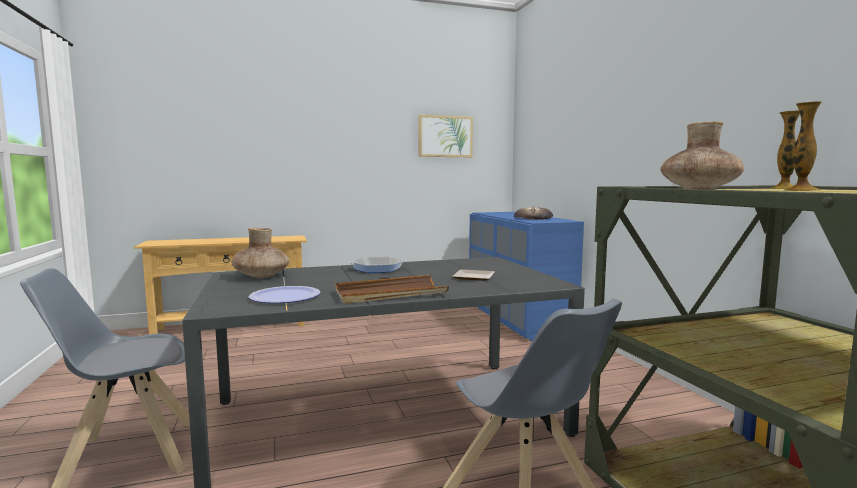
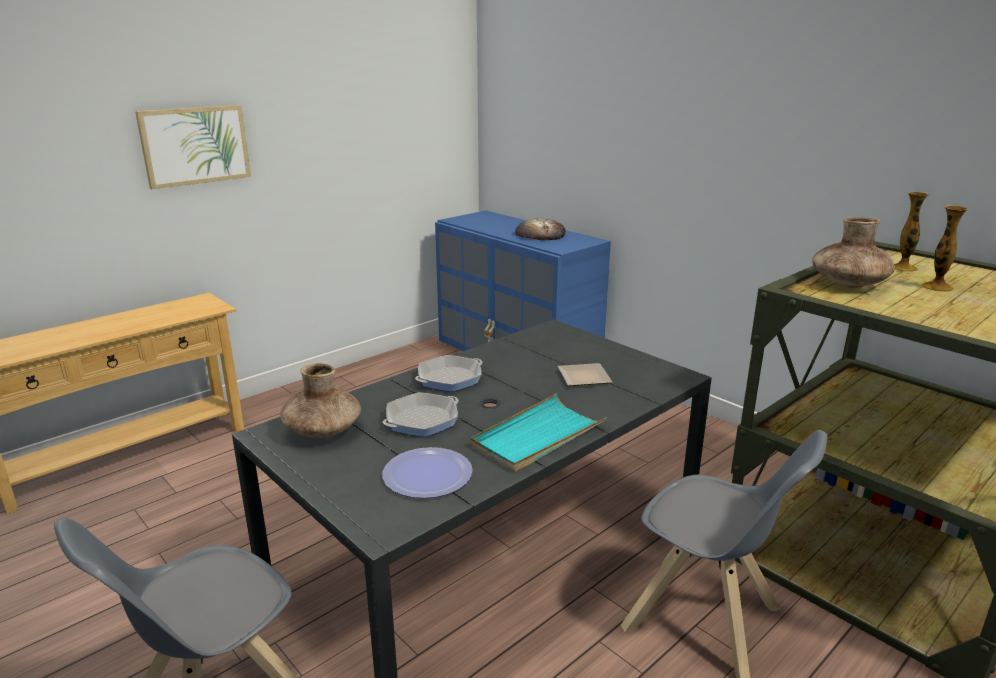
camera: 25 degrees left, 15 degrees up
(326, 279) = (422, 420): none -> frying pan
(390, 293) = (538, 436): brown tray -> turquoise tray
(445, 136) = (392, 111): picture -> picture (195, 145)

